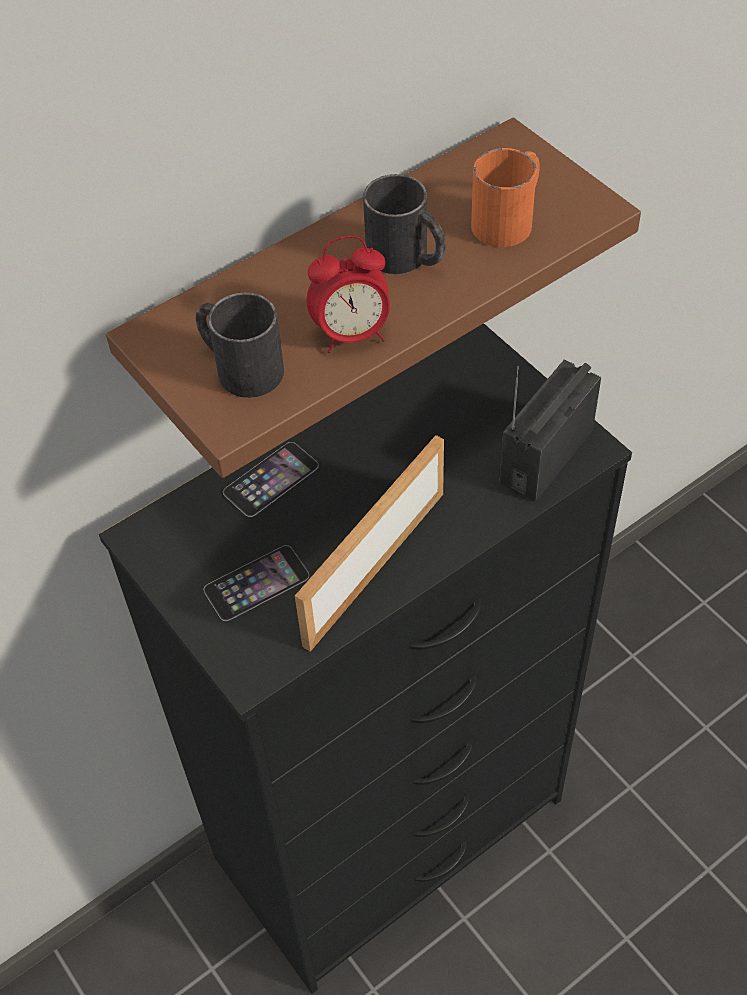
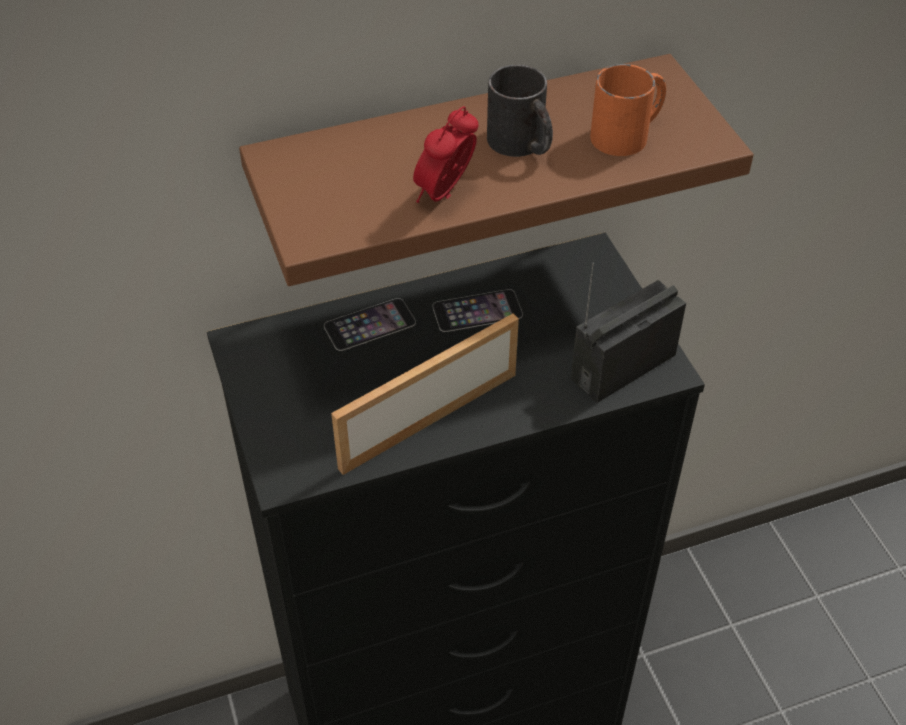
camera: 15 degrees right, 5 degrees down
(239, 366) = (337, 197): black mug -> none
(256, 583) = (321, 405): phone -> phone (477, 310)
(352, 335) = (445, 195): alarm clock -> alarm clock turned 120 degrees clockwise

